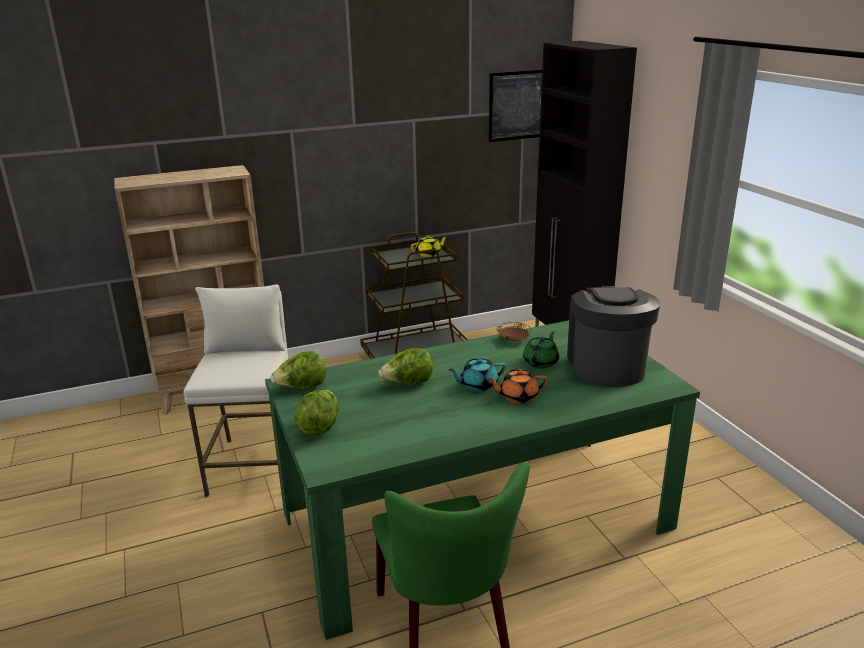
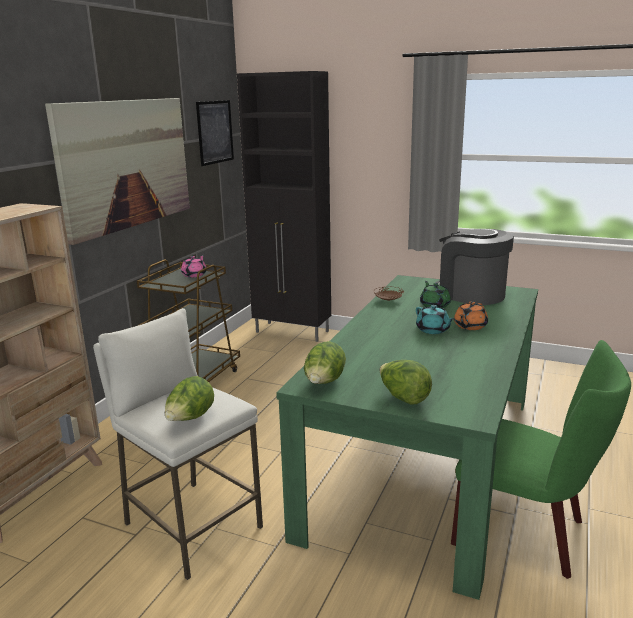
camera: 45 degrees left, 5 degrees down
(375, 136) = (126, 164): none -> picture
(408, 384) = (391, 348): lettuce -> lettuce (190, 419)
(429, 254) = (194, 275): yellow teapot -> pink teapot
(477, 385) = (433, 330): turquoise teapot -> turquoise teapot turned 60 degrees counterclockwise

